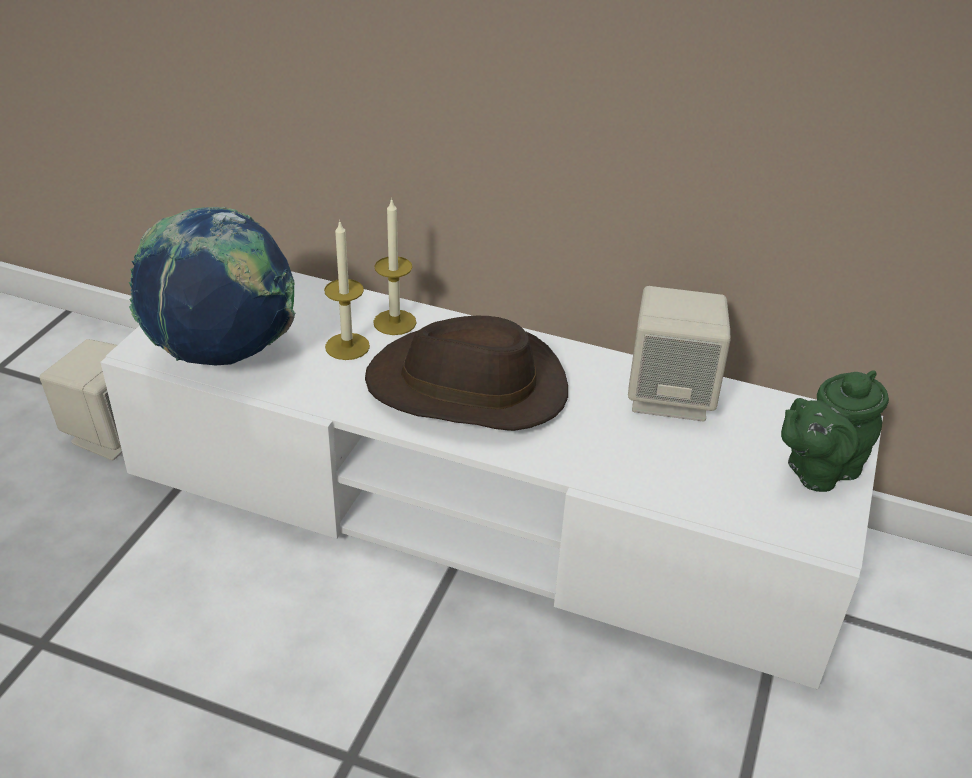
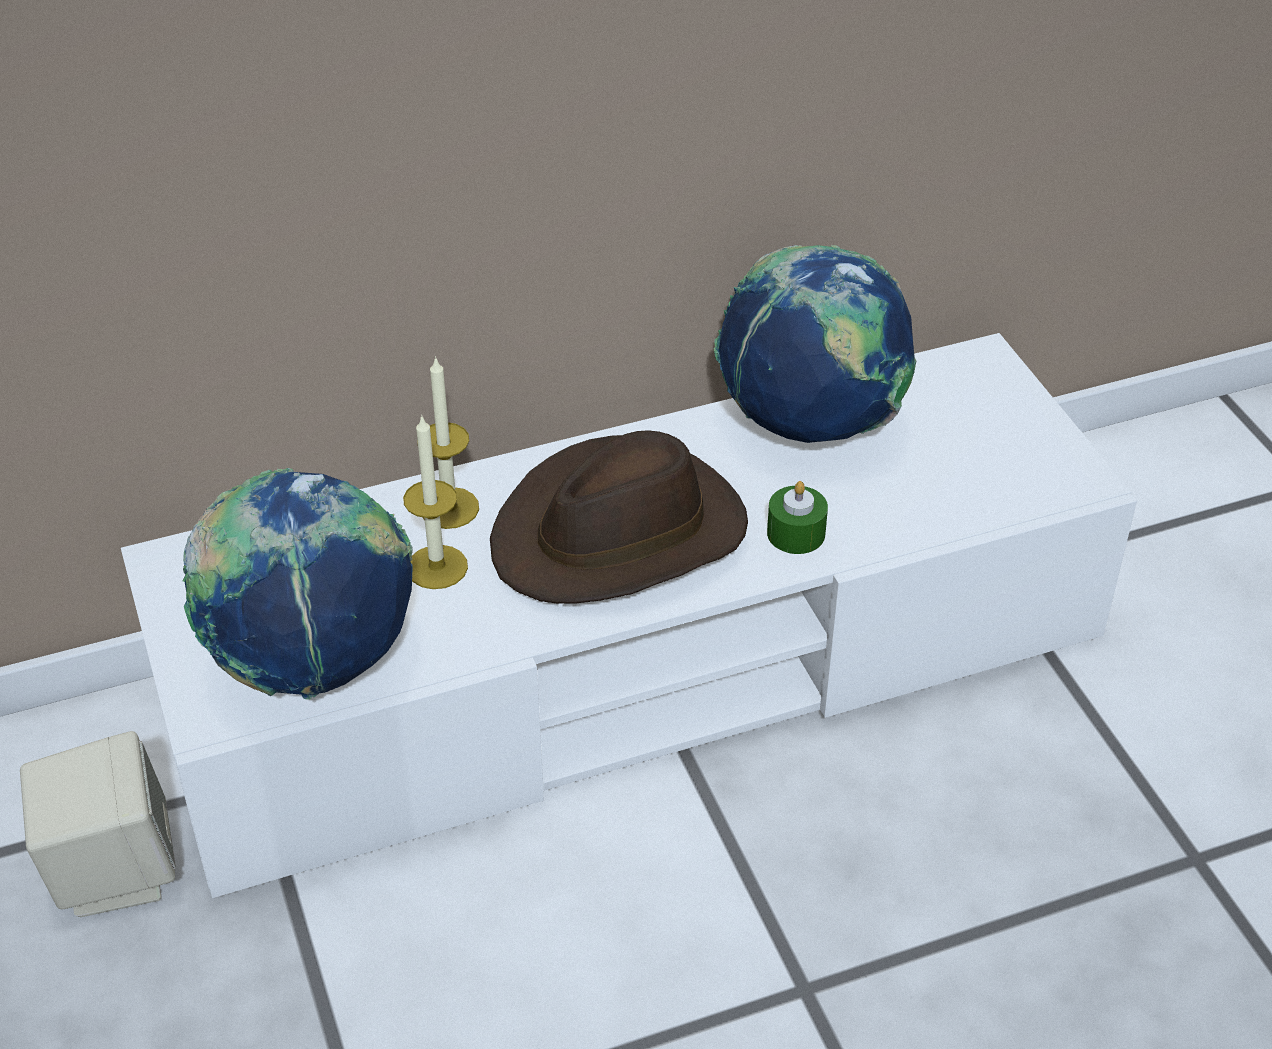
camera: 40 degrees left, 5 degrees up
(575, 449) = (796, 533): none -> green candle
(670, 396) = (811, 424): beige speaker -> globe
(818, 470) = (1008, 421): green teapot -> none

